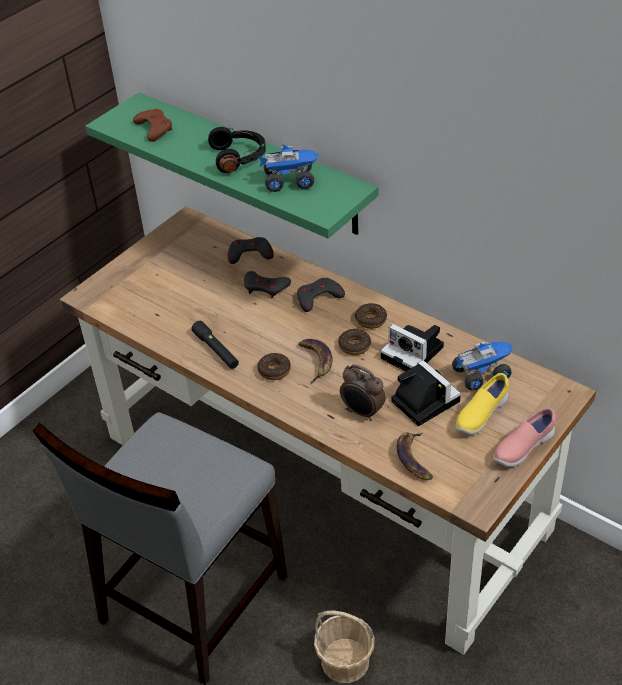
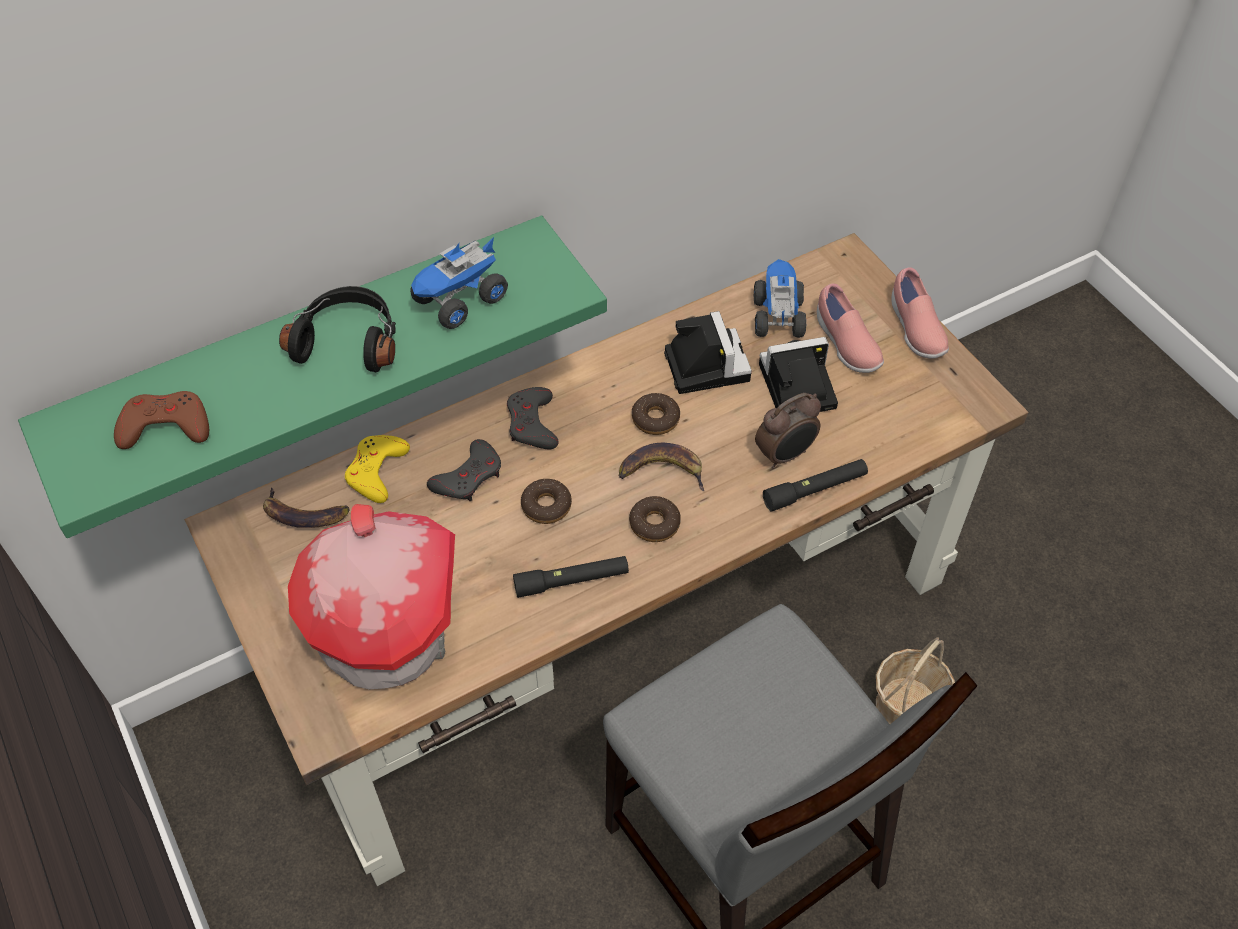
camera: 70 degrees left, 10 degrees up
(152, 295) = (387, 630): none -> toy house
(250, 254) = (376, 471): grey game controller -> yellow game controller
(290, 181) = (460, 301): toy truck -> toy truck turned 150 degrees counterclockwise
(342, 434) = (815, 490): none -> black flashlight
(371, 320) = (614, 384): donut -> donut (546, 506)
(413, 458) = (888, 433): banana -> banana (303, 515)
(414, 353) = (704, 364): camera -> camera turned 75 degrees counterclockwise
(480, 415) = (845, 344): yellow shoe -> pink shoe

